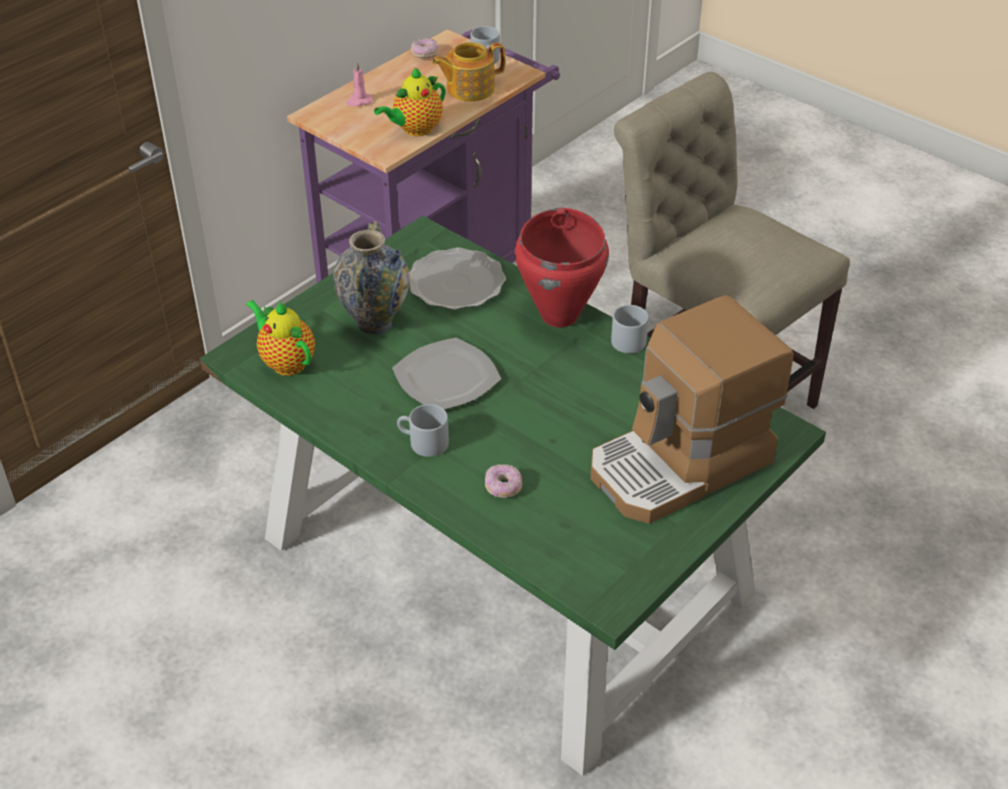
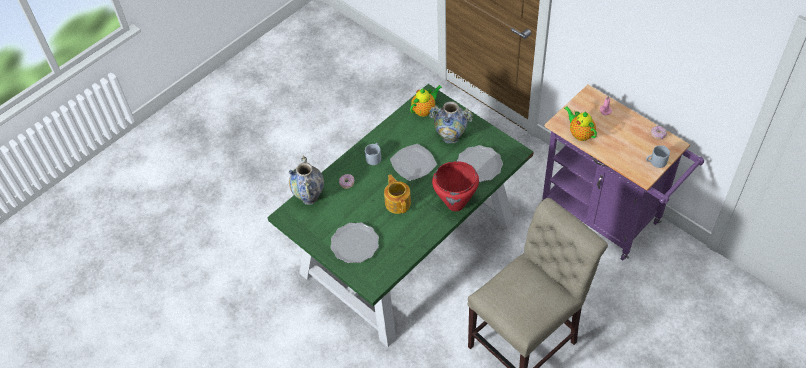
camera: 95 degrees right, 10 degrees up
(469, 89) = (624, 155): teapot -> teapot (398, 202)
(549, 555) = (309, 197): none -> vase
(626, 338) = (439, 229): grey mug -> none
(681, 465) = (354, 244): coffee machine -> plate

